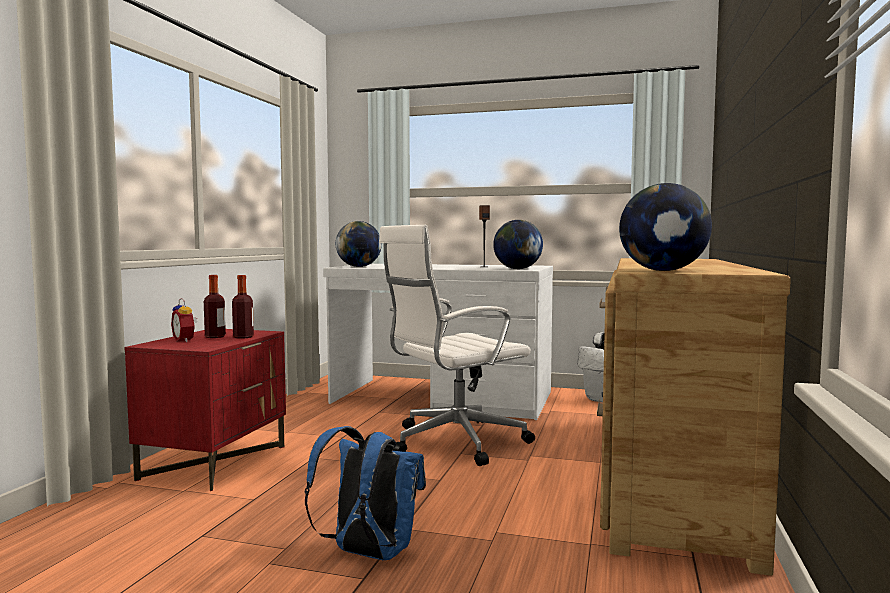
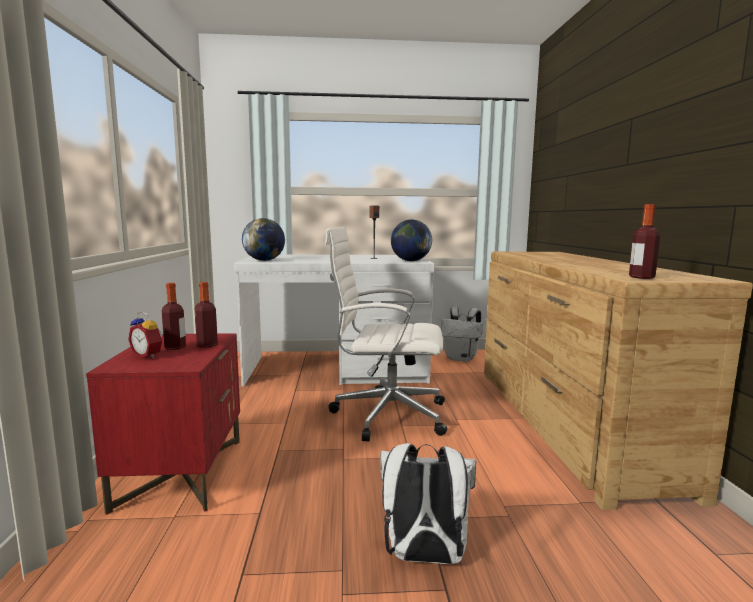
camera: 20 degrees left, 5 degrees up
(368, 553) = (424, 557): blue backpack -> white backpack
(454, 442) = (386, 414): white office chair -> white office chair turned 60 degrees clockwise
(663, 270) = (641, 277): globe -> bottle

